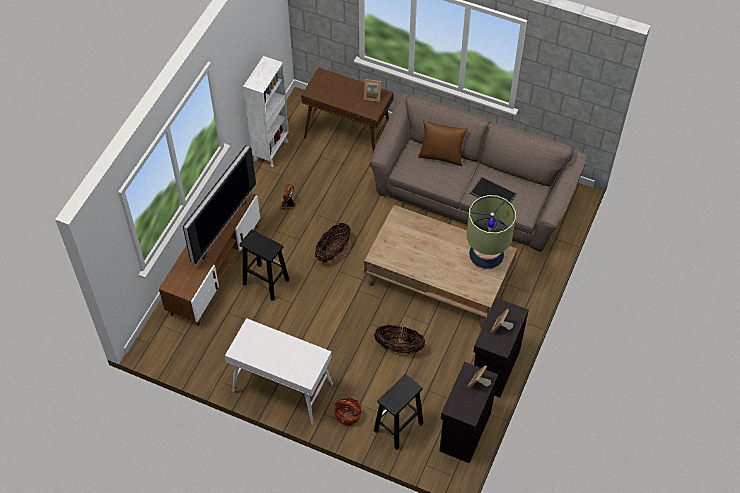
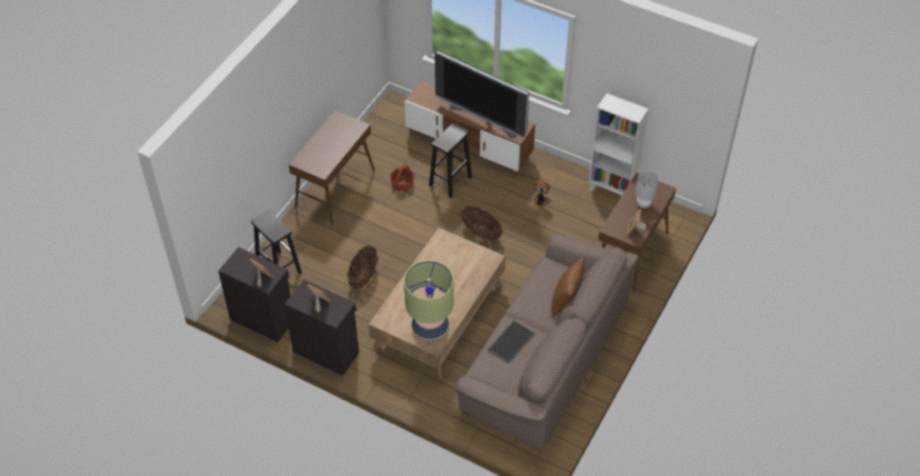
camera: 95 degrees right, 5 degrees down
(282, 388) = (335, 189): white console table -> brown console table
(340, 89) = (643, 204): none -> grey table lamp
(348, 415) = (298, 233): basket -> basket (402, 184)

